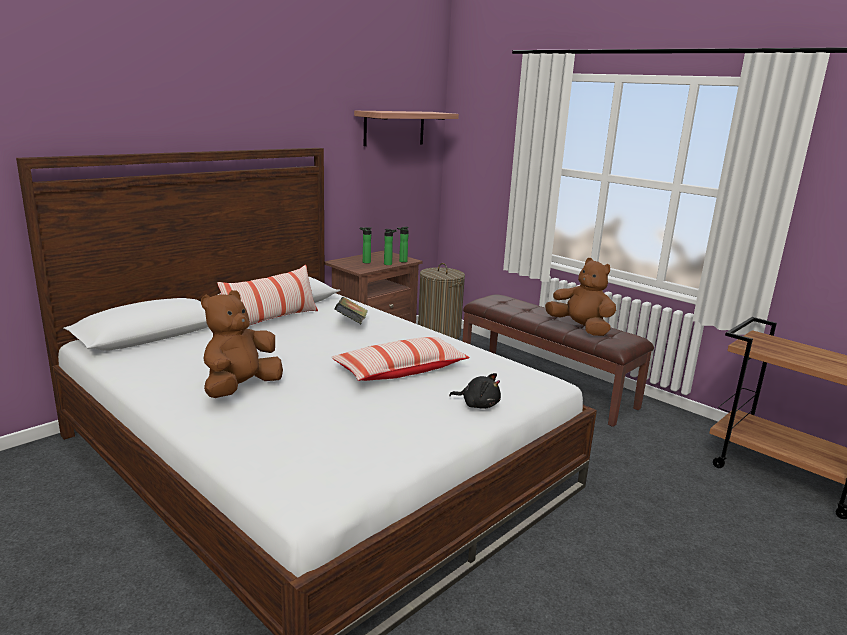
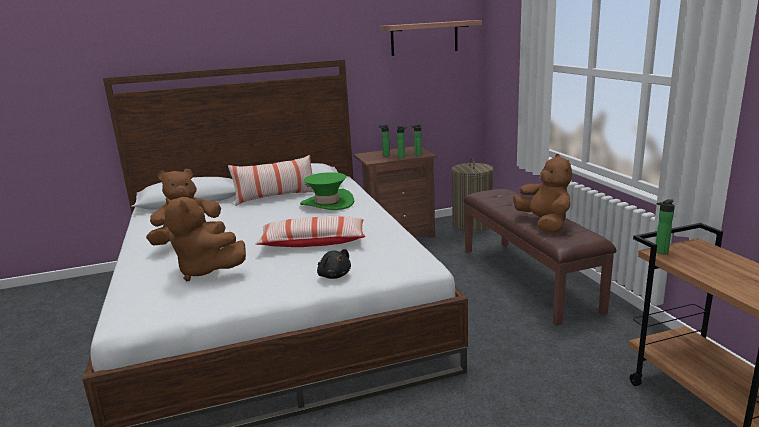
camera: 30 degrees right, 0 degrees up
(325, 421) = (205, 271): none -> brown plush toy
(351, 323) = (327, 203): book -> green hat
(745, 345) = (660, 252): none -> bottle

